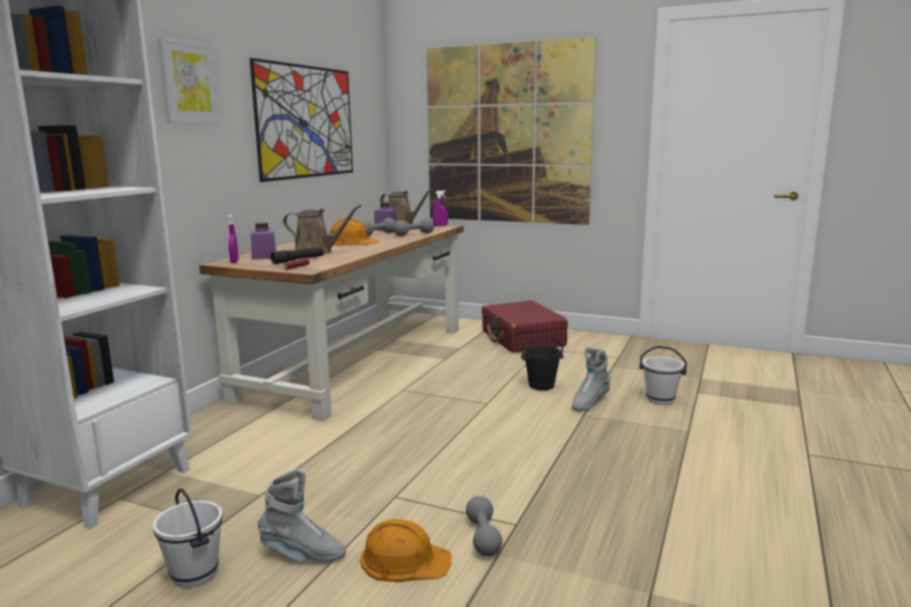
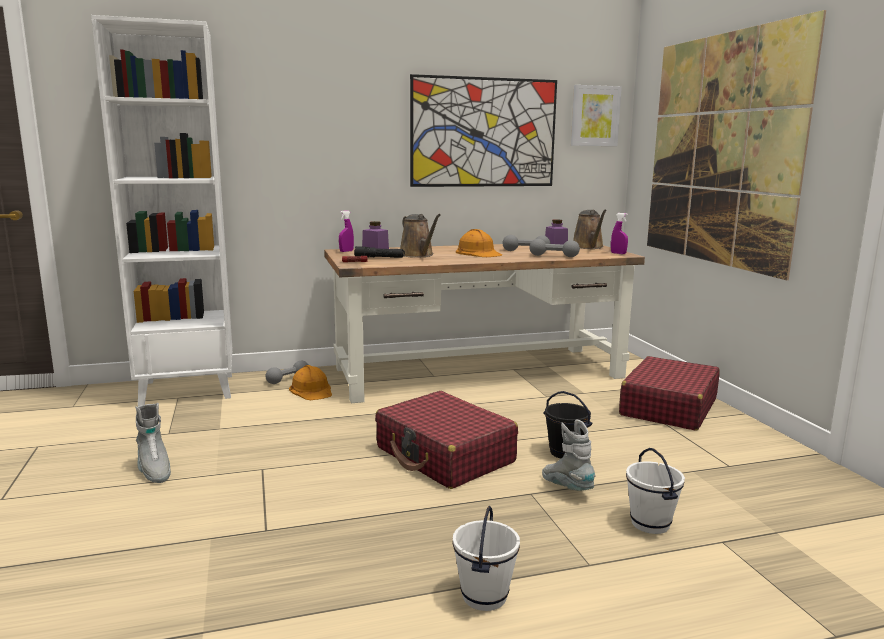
camera: 50 degrees right, 0 degrees up
(188, 82) = (334, 99): picture -> picture (595, 116)
(194, 574) = (108, 450): white bucket -> white bucket (483, 596)
(404, 560) = (173, 505): orange hard hat -> orange hard hat (312, 390)
(483, 537) = (232, 523): grey dumbbell -> grey dumbbell (288, 379)
(487, 420) = (445, 455): none -> red suitcase
(589, 403) = (567, 487): grey boot -> grey boot turned 60 degrees clockwise

